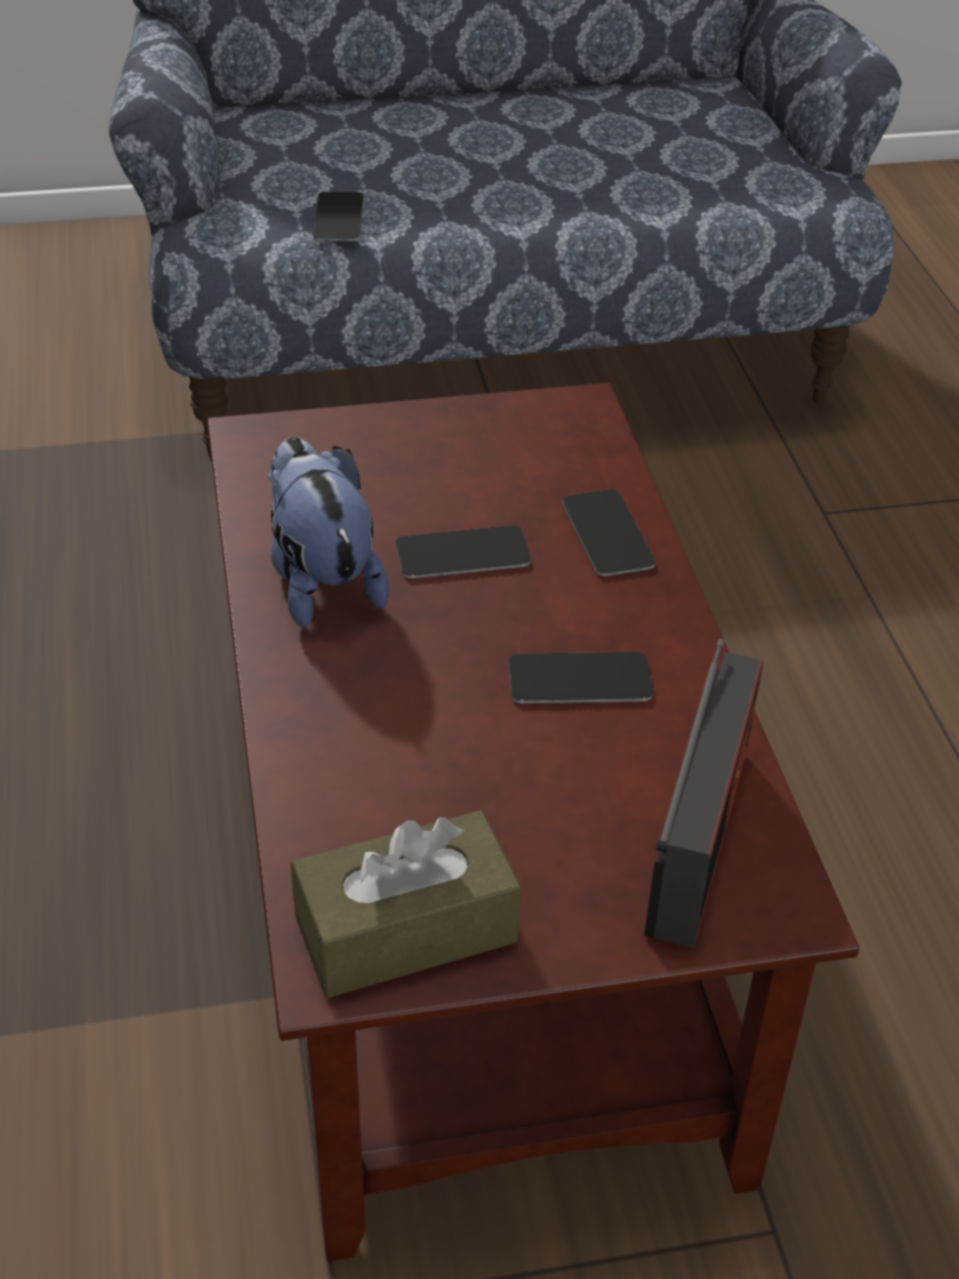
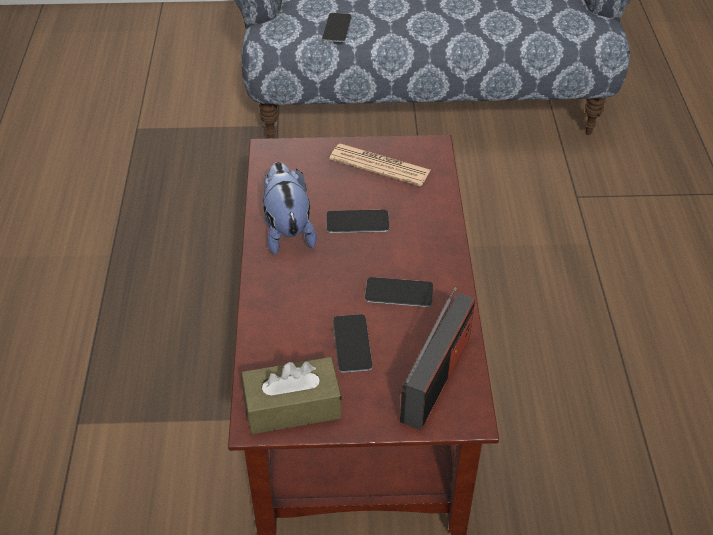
camera: 10 degrees right, 5 degrees up
(483, 447) = (379, 165): none -> newspaper
(607, 534) = (430, 218): phone -> phone (352, 343)

